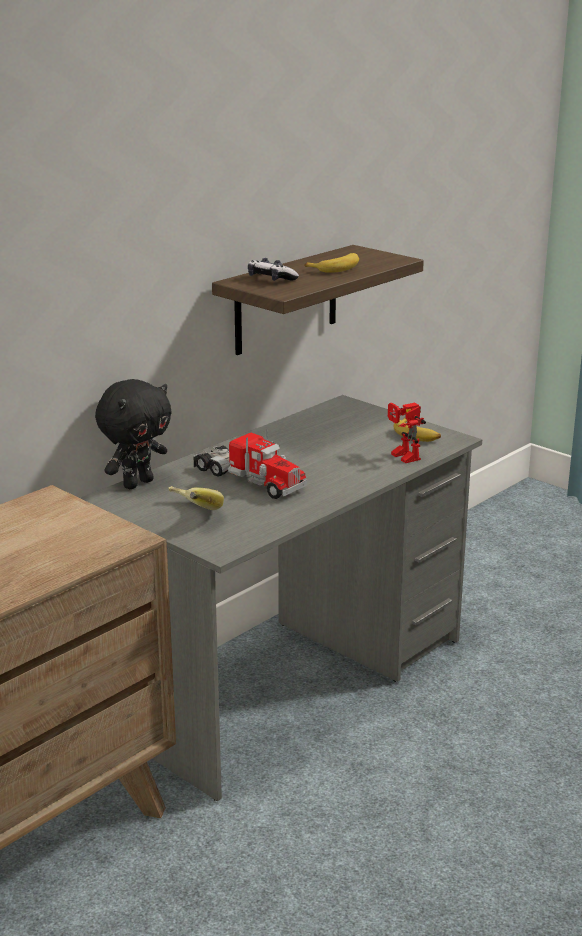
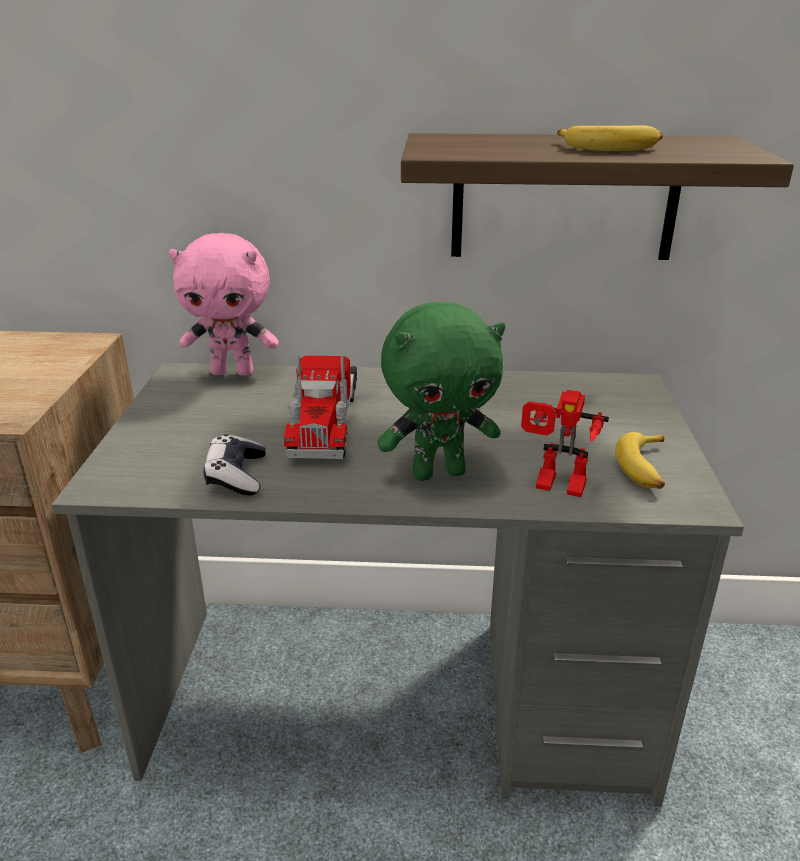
camera: 50 degrees right, 5 degrees up
(137, 483) = (233, 372): black plush toy -> pink plush toy
(191, 515) = (184, 428): banana -> none
(271, 279) = (480, 141): game controller -> game controller (236, 476)
(348, 473) = (439, 472): none -> green plush toy
(401, 457) = (556, 487): toy robot -> toy robot turned 90 degrees counterclockwise

